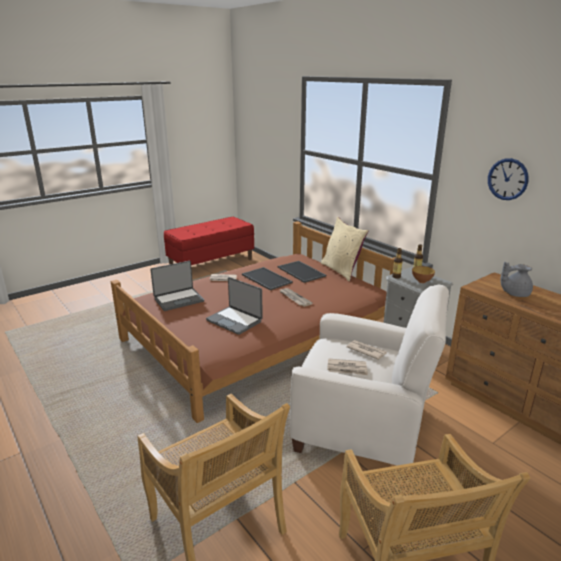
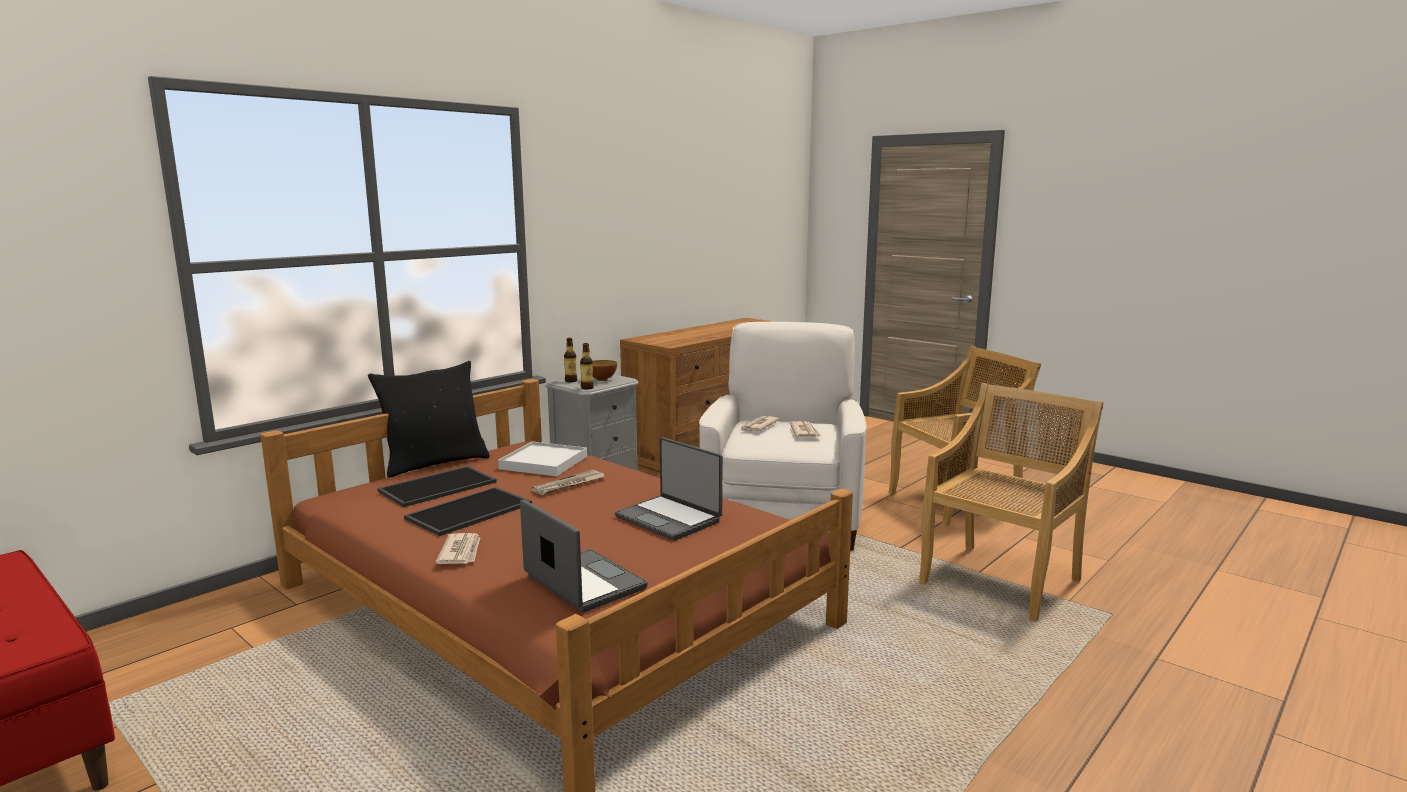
camera: 100 degrees left, 10 degrees down
(235, 320) = (669, 518): laptop -> laptop turned 105 degrees clockwise
(332, 292) = (544, 463): none -> white tray
(341, 270) = (434, 463): beige pillow -> black pillow
(507, 179) = (603, 227): wall clock -> none
(514, 293) = (681, 338): grey teapot -> none

